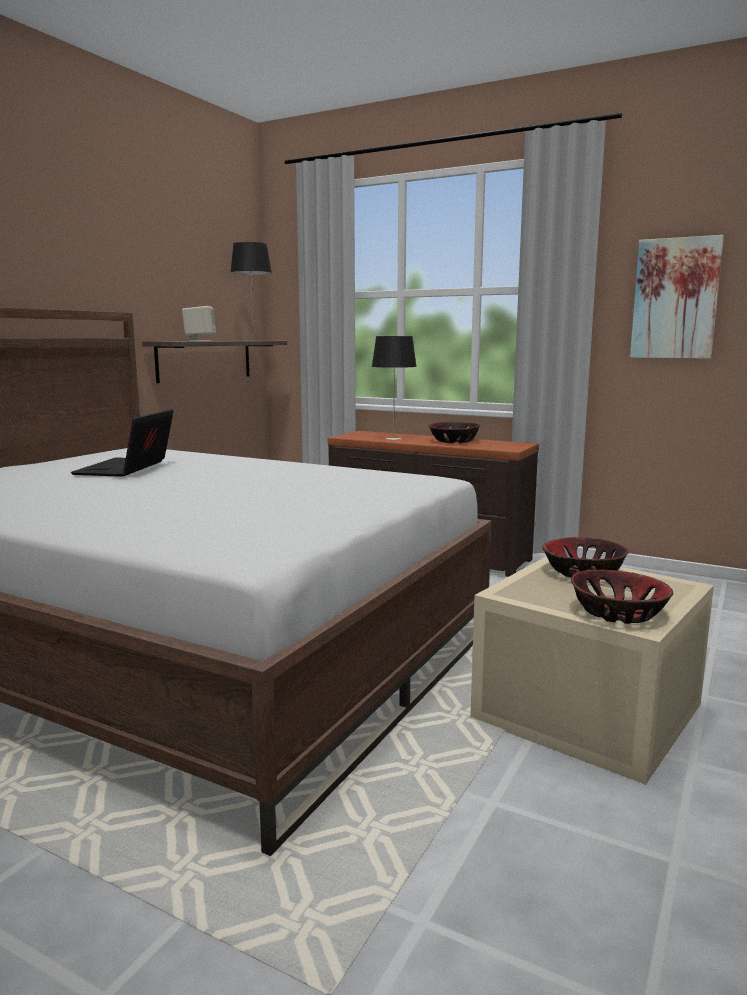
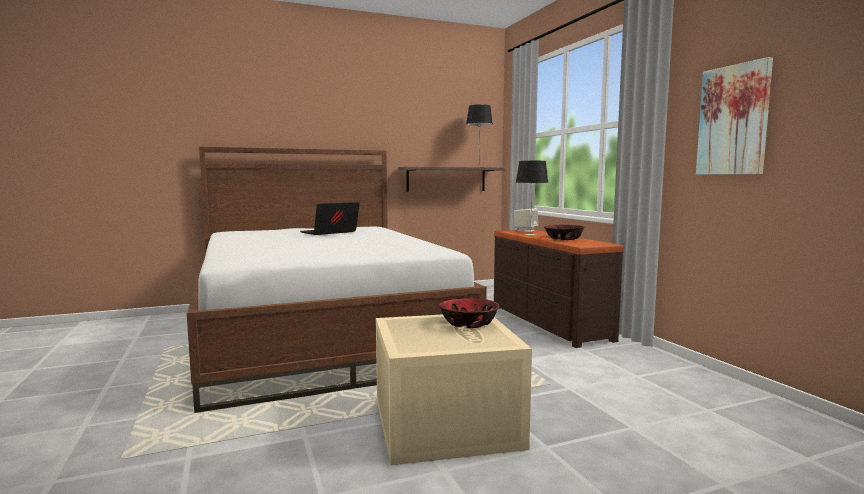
camera: 40 degrees right, 5 degrees down
(200, 340) = (433, 166): beige speaker -> beige speaker (525, 231)
(618, 613) = (416, 342): bowl -> none

